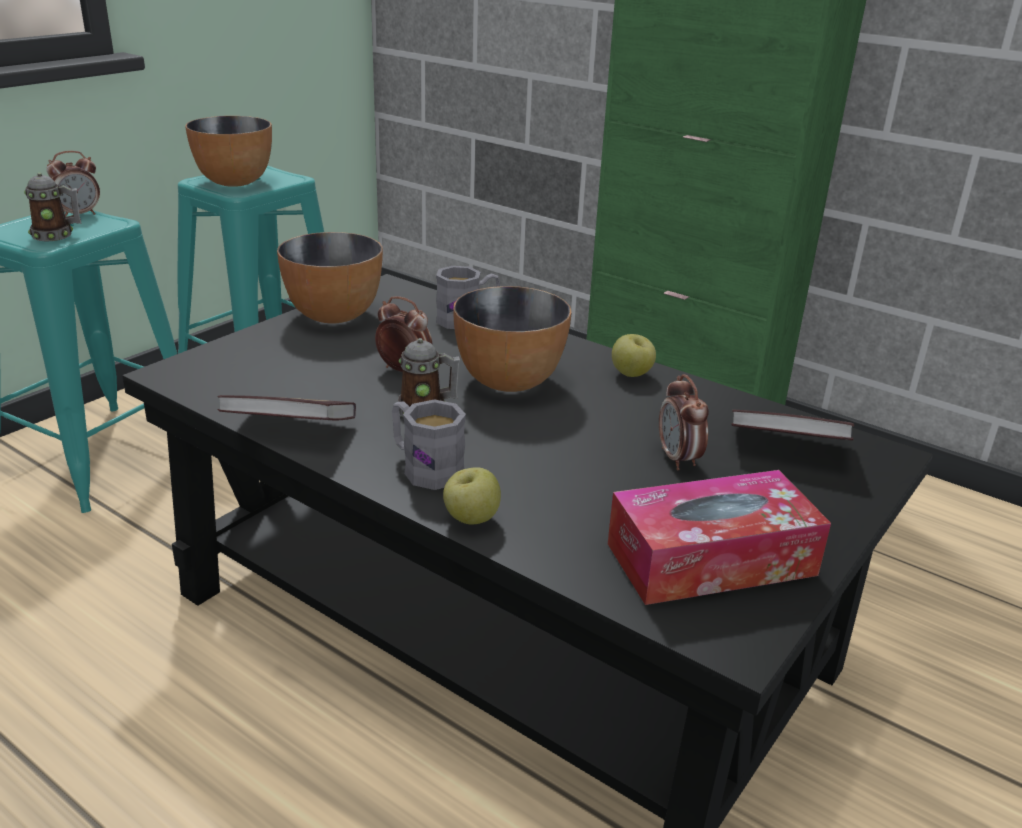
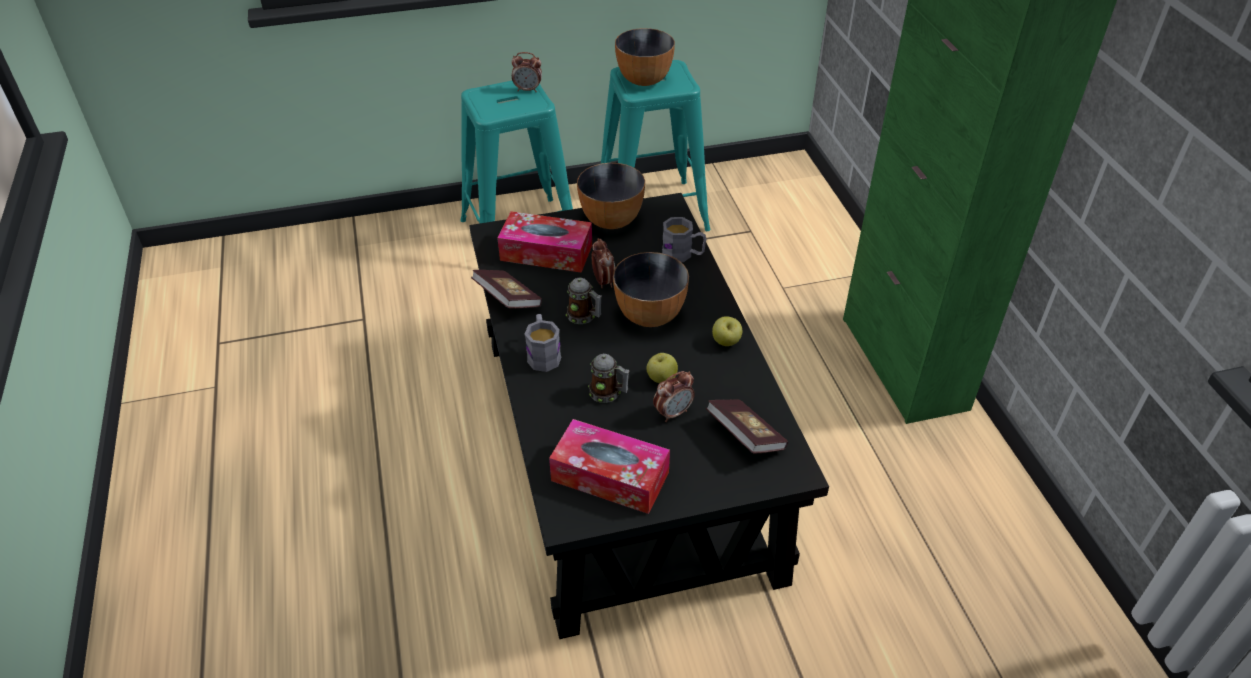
camera: 40 degrees right, 15 degrees up
(57, 235) = (501, 108): mug -> mug (608, 393)
(284, 368) = (546, 252): none -> tissue box
(471, 519) = (530, 395): apple -> apple (661, 379)
(678, 459) = (673, 413): alarm clock -> alarm clock turned 150 degrees counterclockwise

